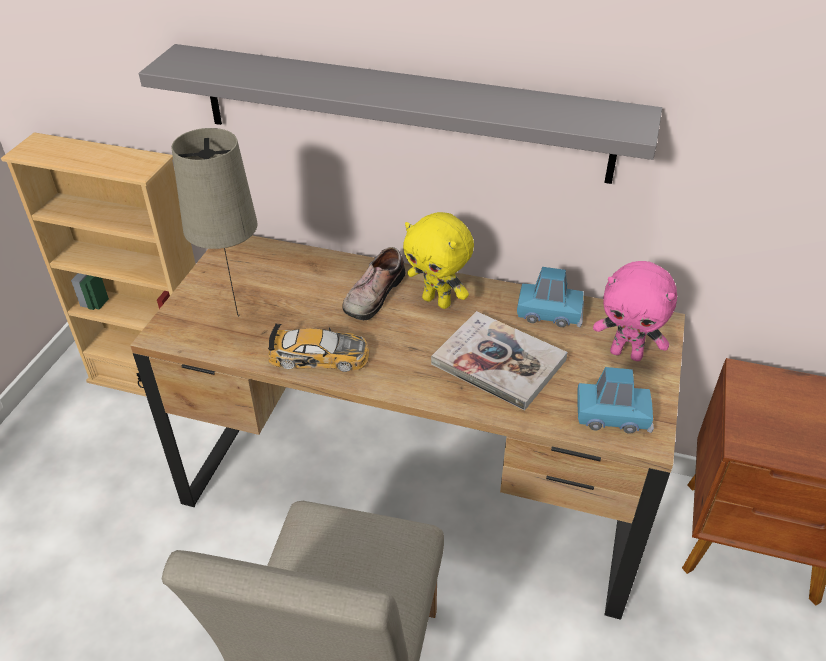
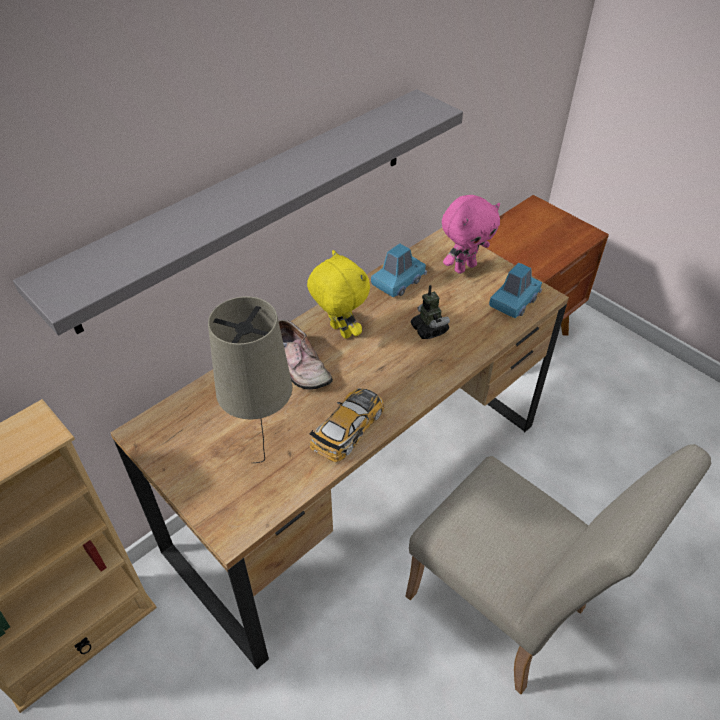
camera: 60 degrees left, 5 degrees up
(437, 301) = (339, 331): yellow plush toy -> yellow plush toy turned 105 degrees counterclockwise
(498, 362) = (429, 329): book -> toy robot

